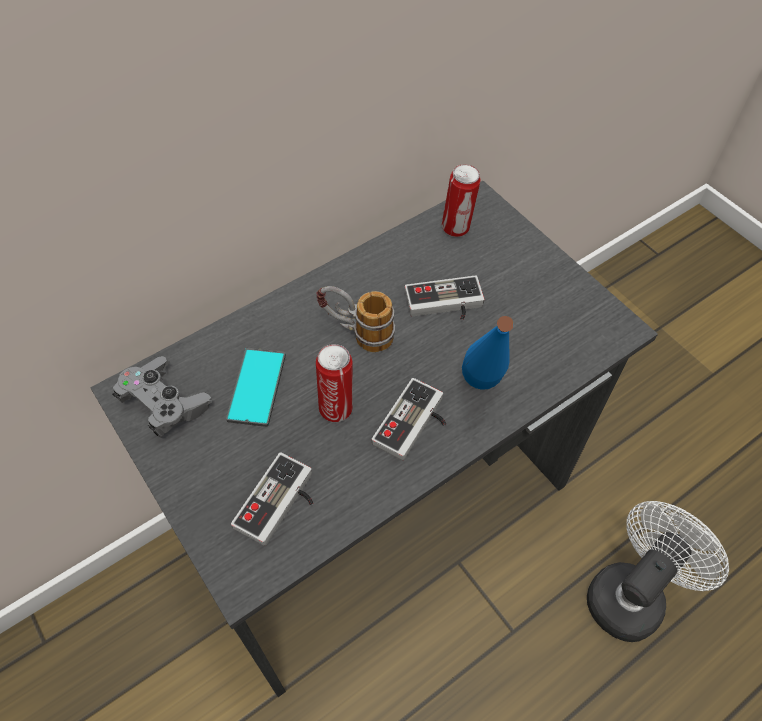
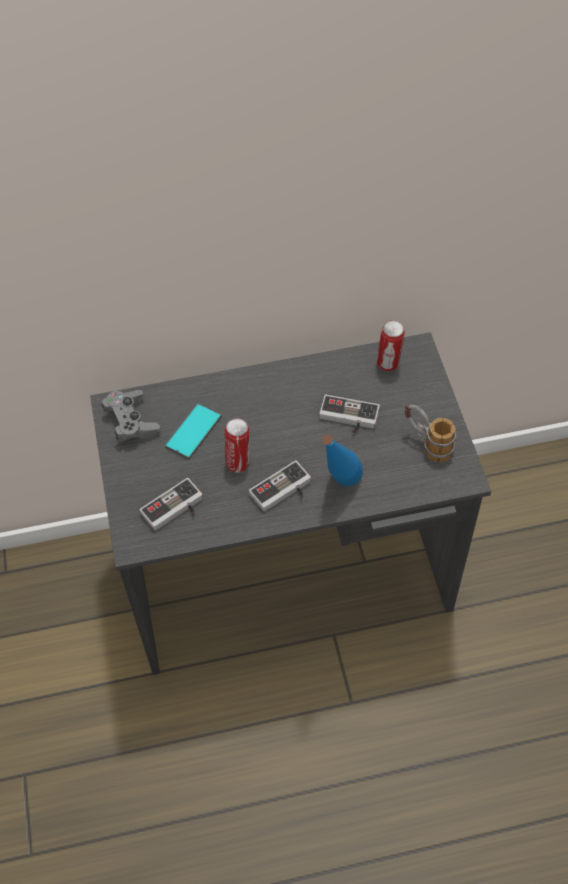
camera: 25 degrees right, 0 degrees up
(357, 333) = (276, 418): mug -> mug (426, 443)
(631, 593) = (464, 713): white fan -> none

